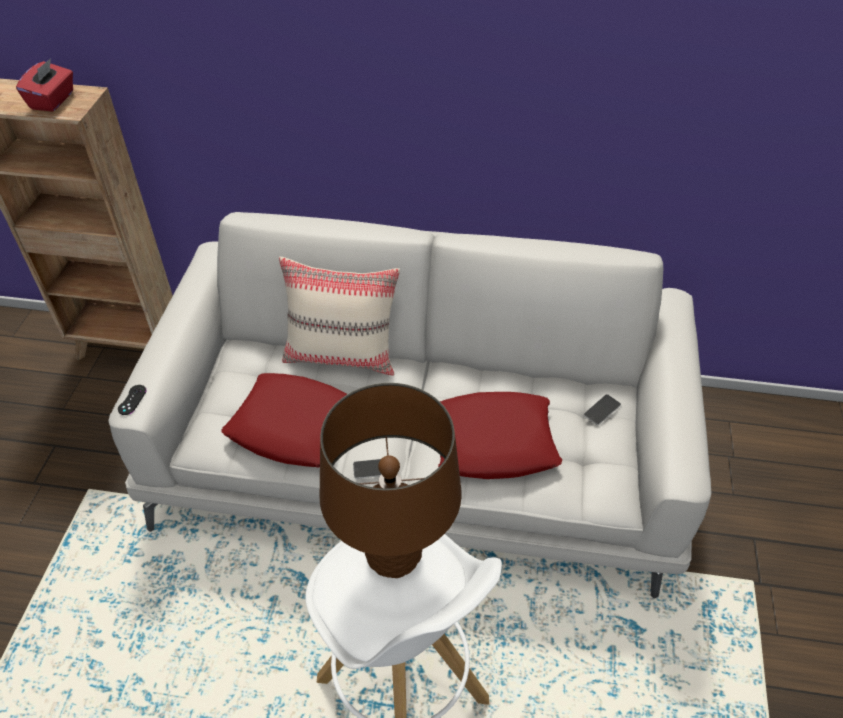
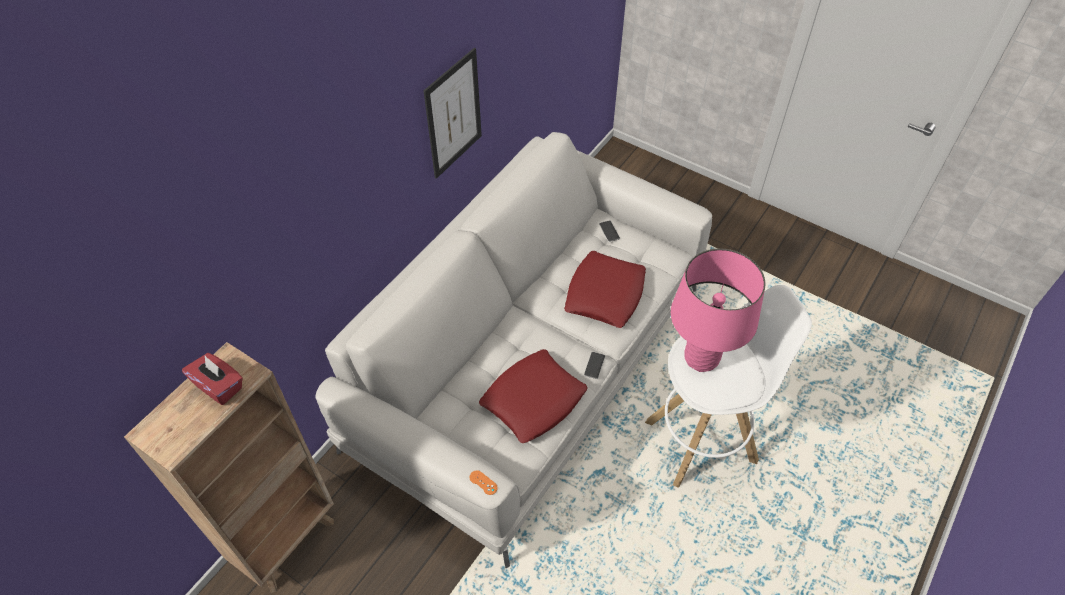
camera: 65 degrees left, 5 degrees up
(132, 400) = (483, 482): black game controller -> orange game controller
(342, 355) = (482, 349): beige pillow -> none
(394, 554) = (701, 358): brown table lamp -> pink table lamp
(505, 102) = (453, 114): none -> picture

